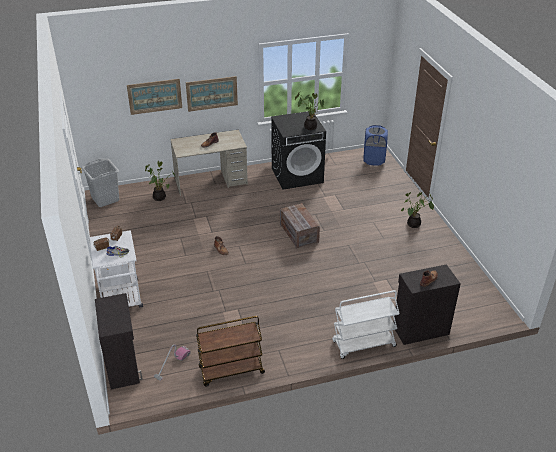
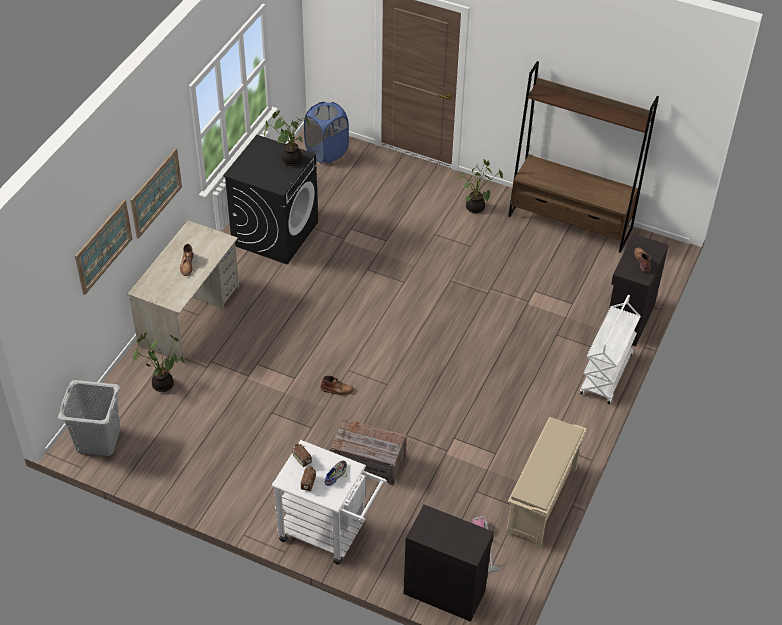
camera: 50 degrees left, 10 degrees up
(231, 371) = (542, 501): brown cart -> beige shoe rack
(299, 233) = (385, 305): crate -> crate (368, 461)
(459, 264) = (570, 222): none -> brown bookcase

